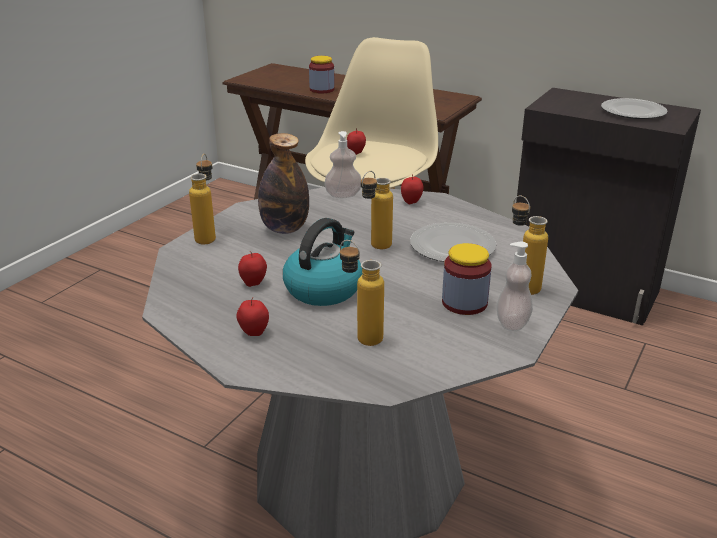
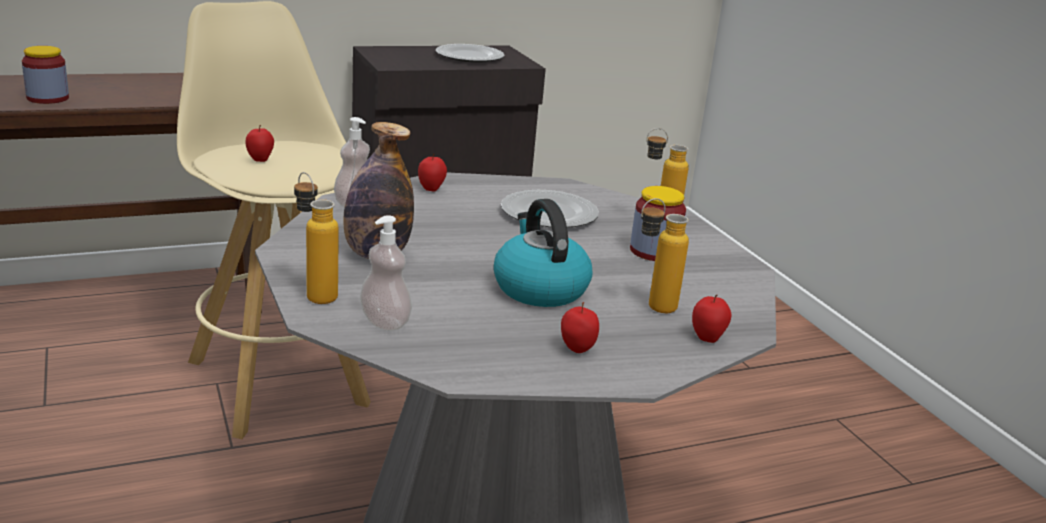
camera: 55 degrees left, 5 degrees down
(253, 283) = (473, 312): apple -> apple (707, 338)
(375, 248) = (497, 238): bottle -> none
(512, 323) = (709, 251): soap dispenser -> soap dispenser (385, 322)

